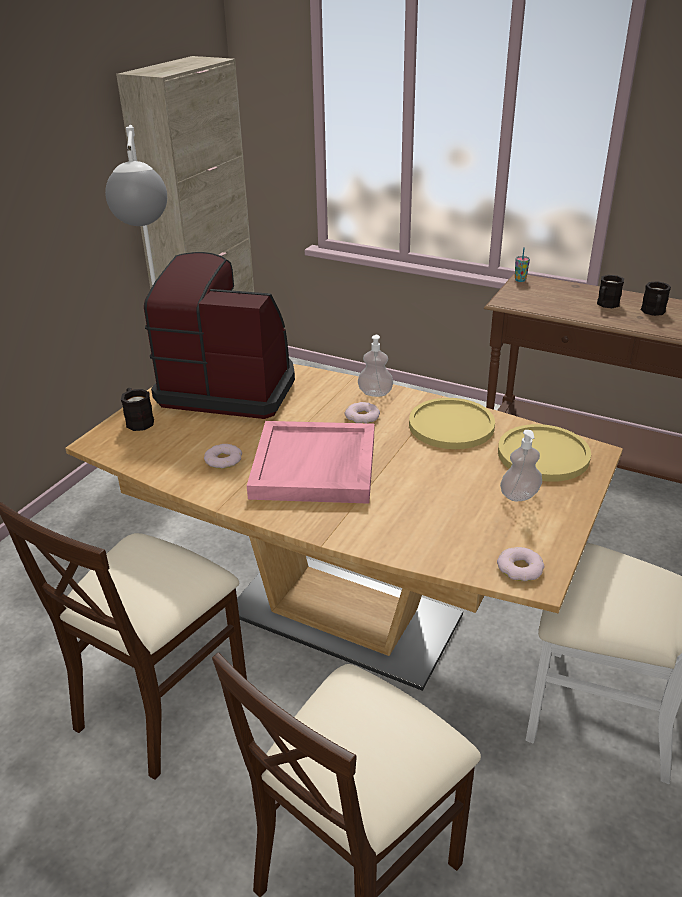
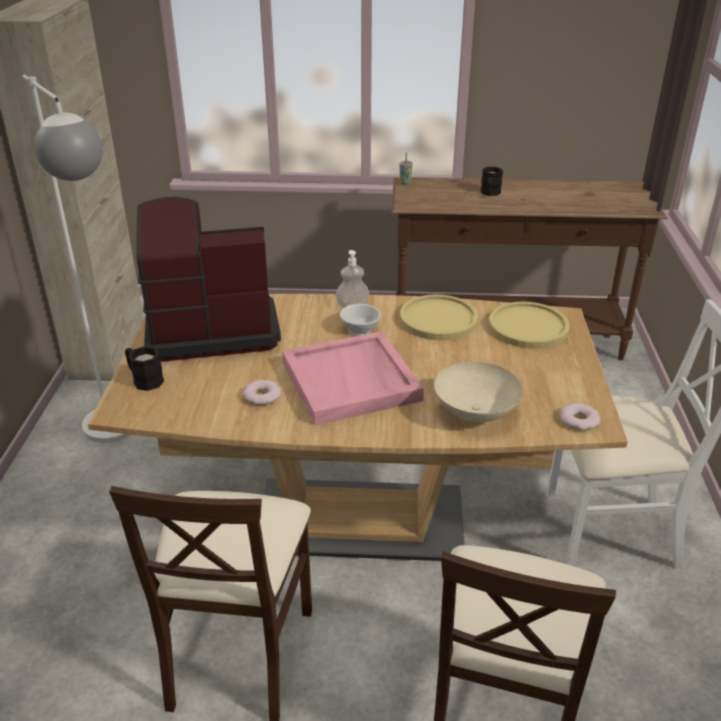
camera: 25 degrees left, 0 degrees up
(362, 417) = (358, 328): donut -> white cup
(412, 528) = (474, 412): none -> beige bowl
(519, 495) = (535, 364): soap dispenser -> none
(653, 313) = (530, 194): black mug -> none

